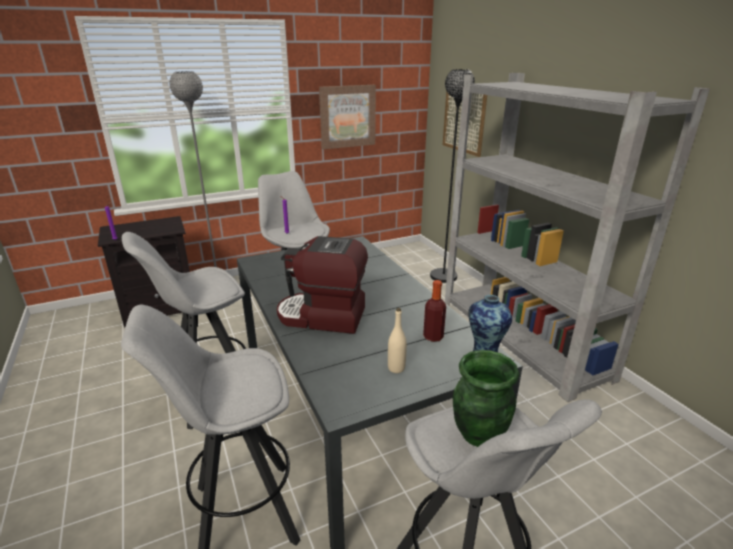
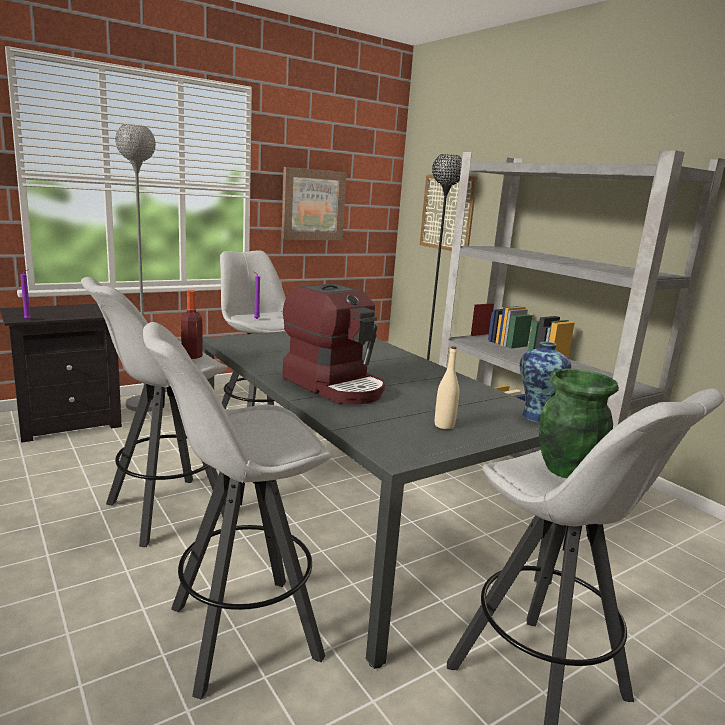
camera: 10 degrees left, 10 degrees down
(322, 317) = (335, 385): coffee machine -> coffee machine turned 135 degrees counterclockwise
(433, 337) = (472, 402): bottle -> bottle (192, 356)

